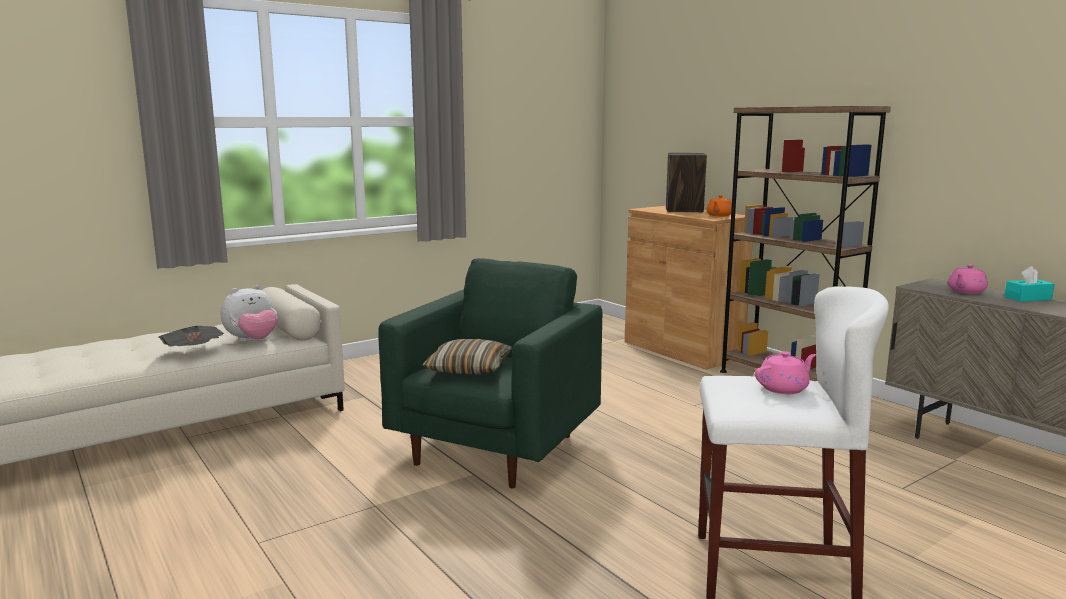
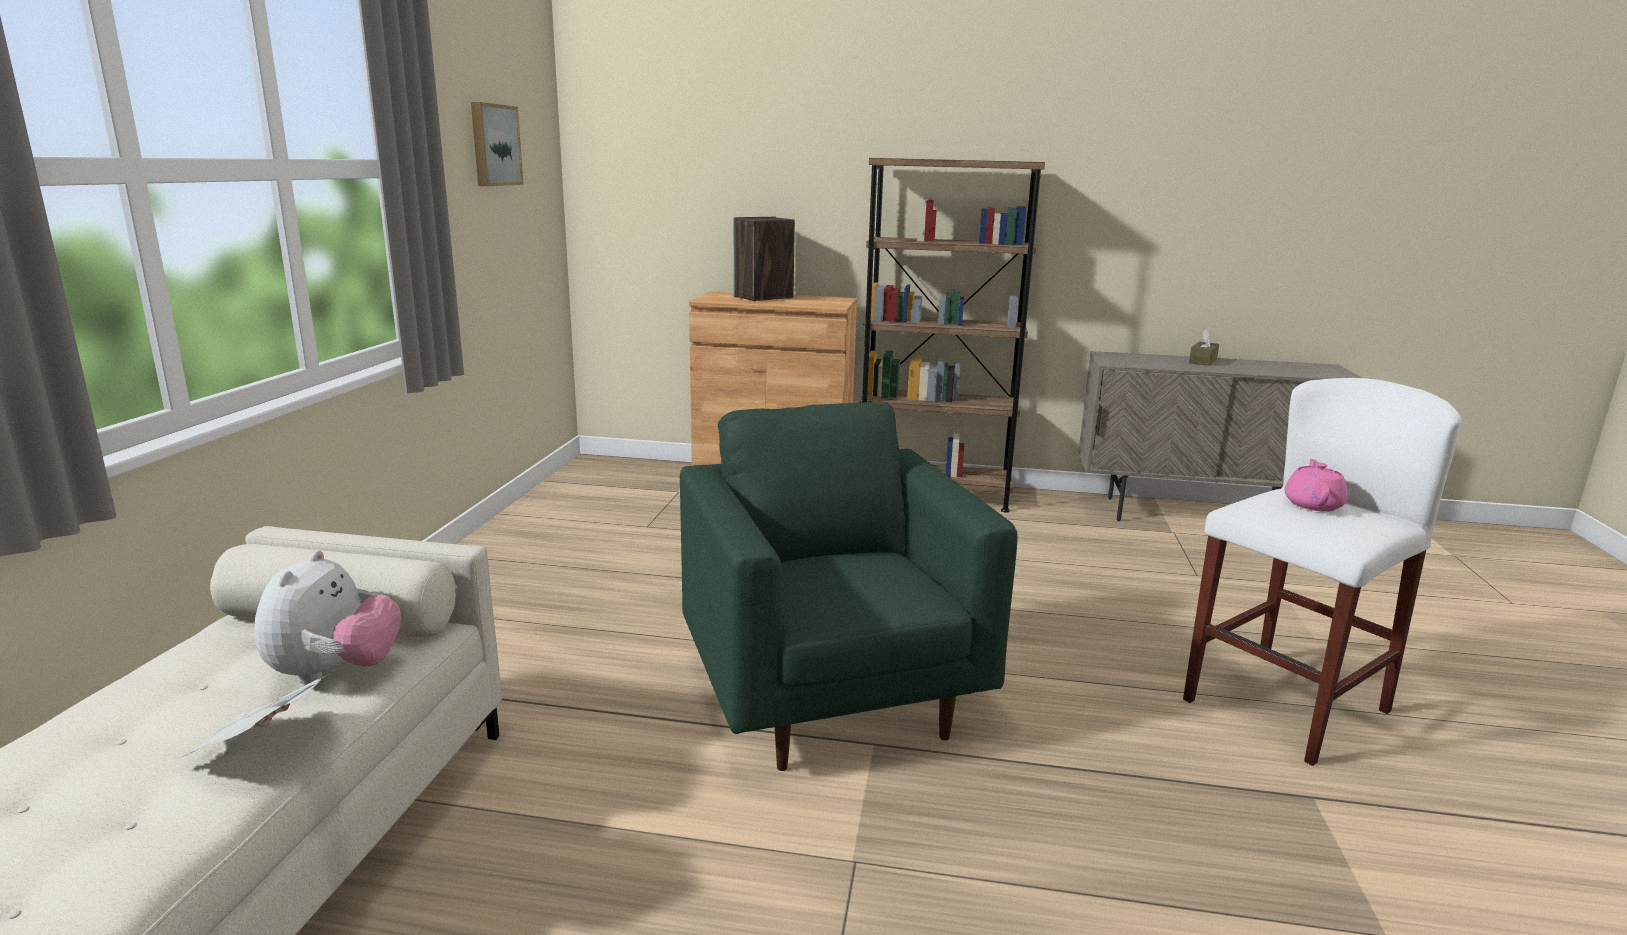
camera: 45 degrees left, 5 degrees up
(469, 369) = (850, 589): pillow -> none
(528, 108) = (494, 145): none -> picture
(719, 215) = (824, 301): orange teapot -> none
(966, 291) = (1153, 362): pink teapot -> none
(1028, 298) = (1202, 361): turquoise tissue box -> brown tissue box

